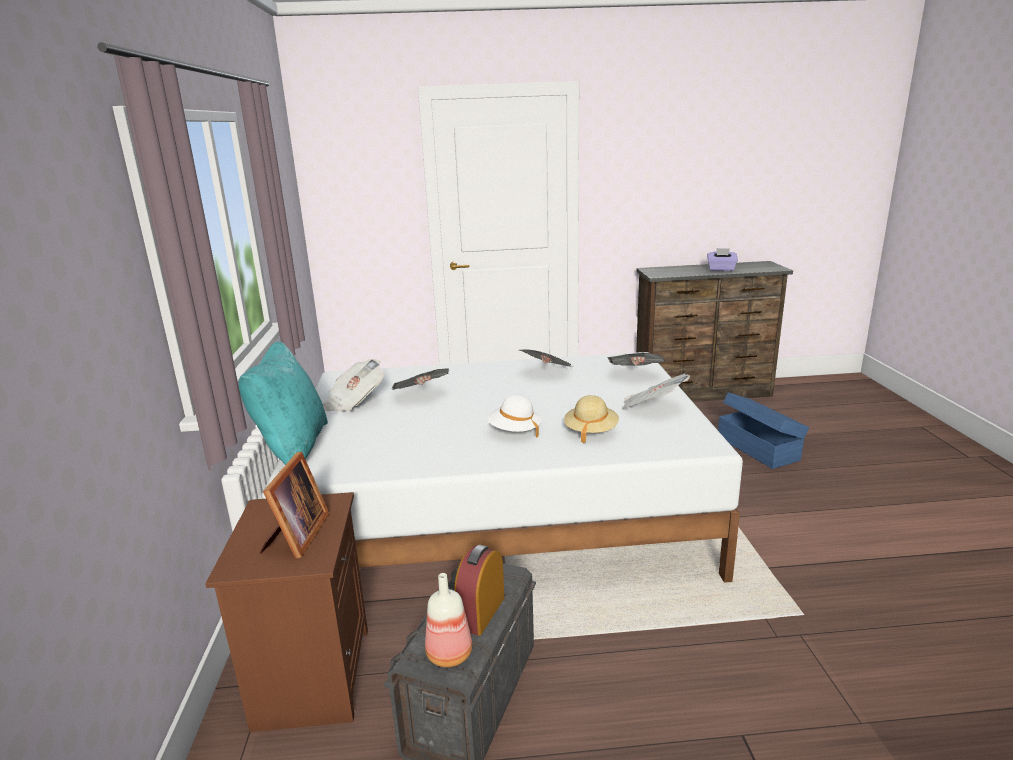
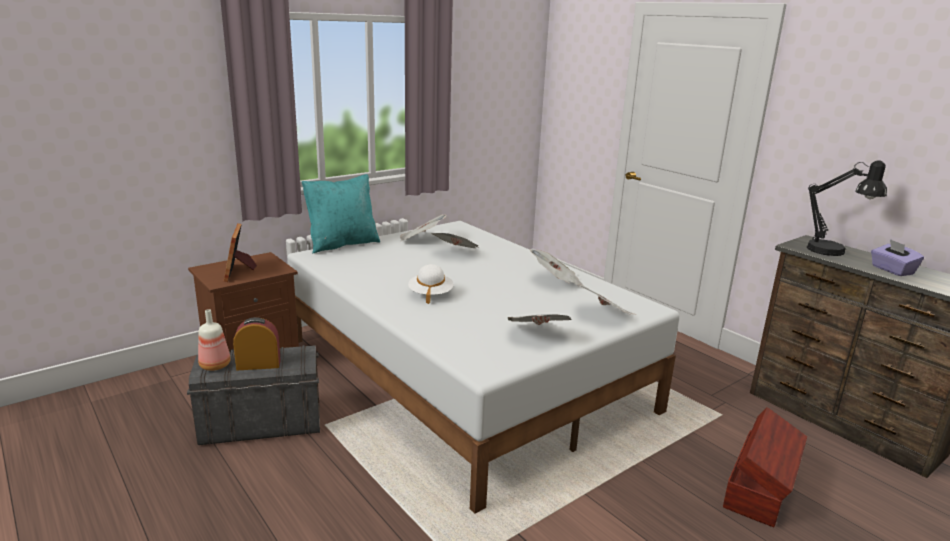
camera: 55 degrees right, 0 degrees up
(296, 537) = (239, 272): picture frame -> picture frame turned 105 degrees clockwise
(590, 431) = (459, 319): beige hat -> none
(677, 271) = (833, 252): none -> black table lamp
(757, 448) = (760, 488): blue storage box -> brown storage box

